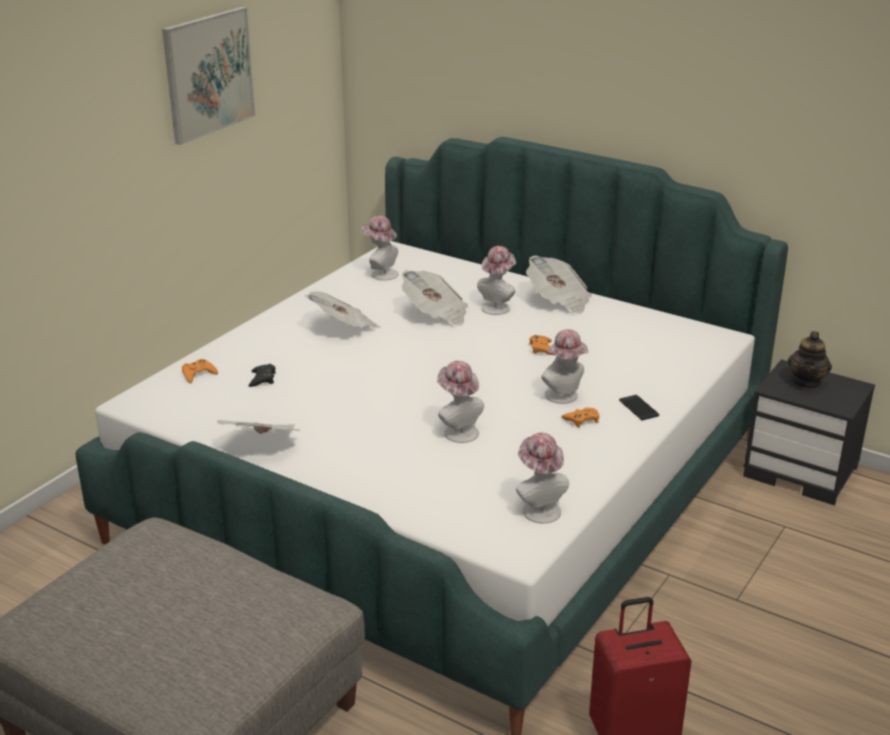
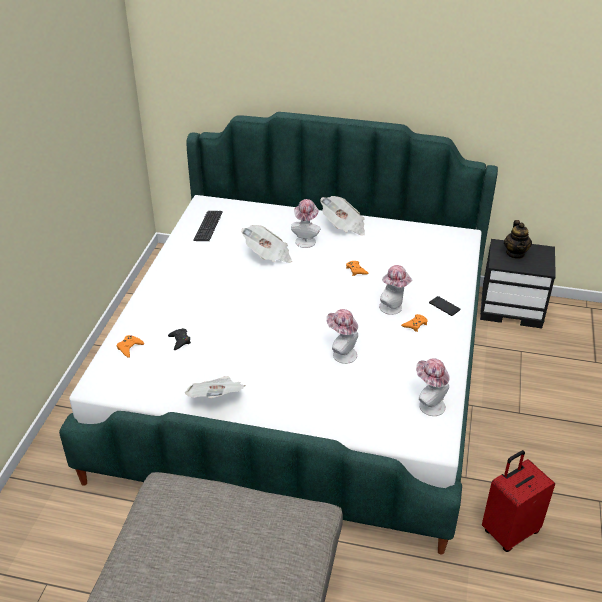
camera: 20 degrees left, 10 degrees up
(209, 74) = (65, 106): picture -> none
(344, 328) = (211, 281): newspaper -> none
(381, 274) = (208, 227): hat -> keyboard

